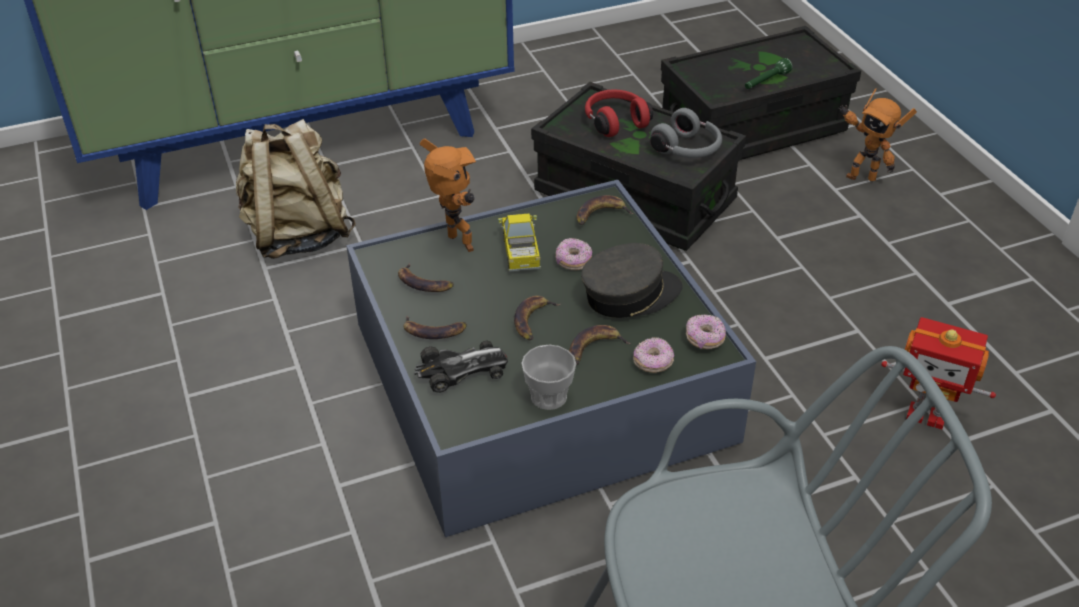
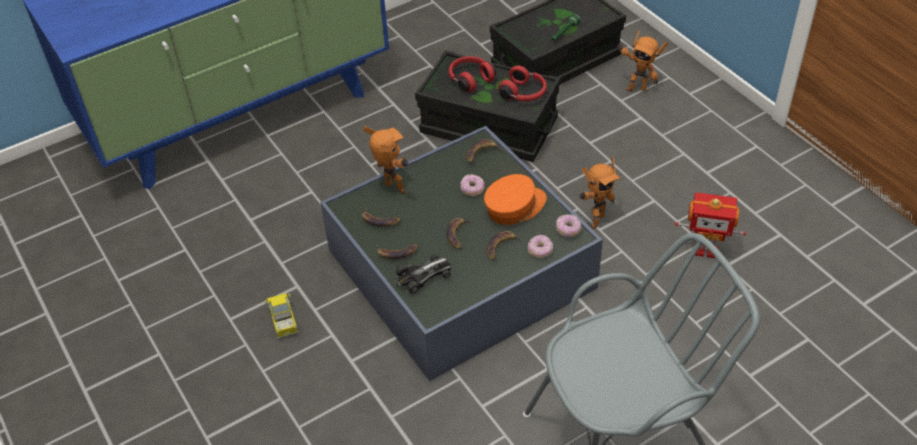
camera: 10 degrees left, 5 degrees up
(298, 235) = (265, 191): beige backpack -> none
(520, 251) = (436, 188): toy truck -> toy truck (283, 320)
(549, 396) = (482, 284): cup -> none
(630, 294) = (514, 207): grey cap -> orange cap
(688, 149) = (524, 93): grey headphones -> red headphones
(759, 344) = (594, 220): none -> toy robot

